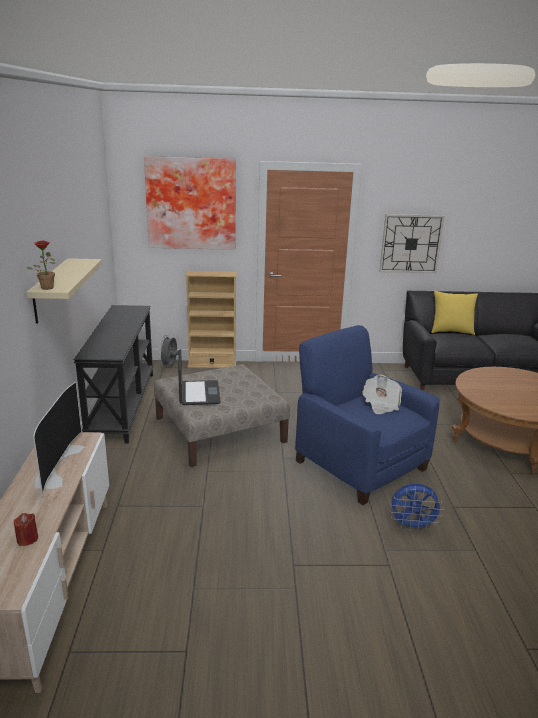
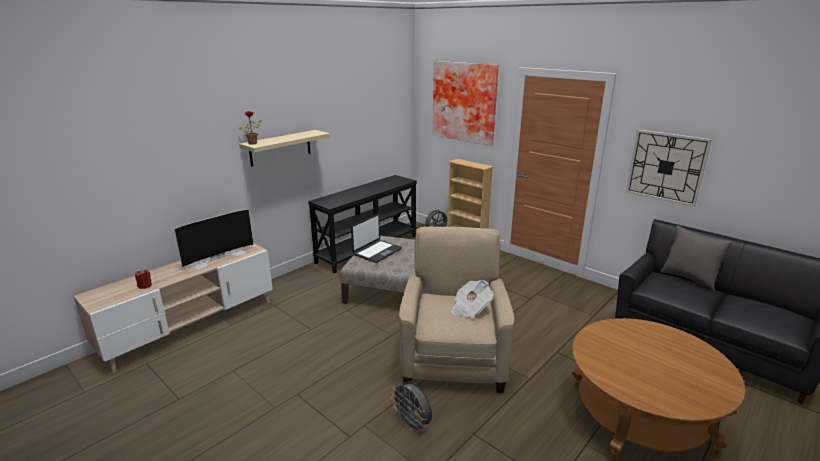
camera: 45 degrees right, 0 degrees up
(359, 464) = (453, 358): blue armchair -> beige armchair
(412, 526) = (413, 424): blue fan -> grey fan
(451, 332) = (688, 278): yellow pillow -> grey pillow

